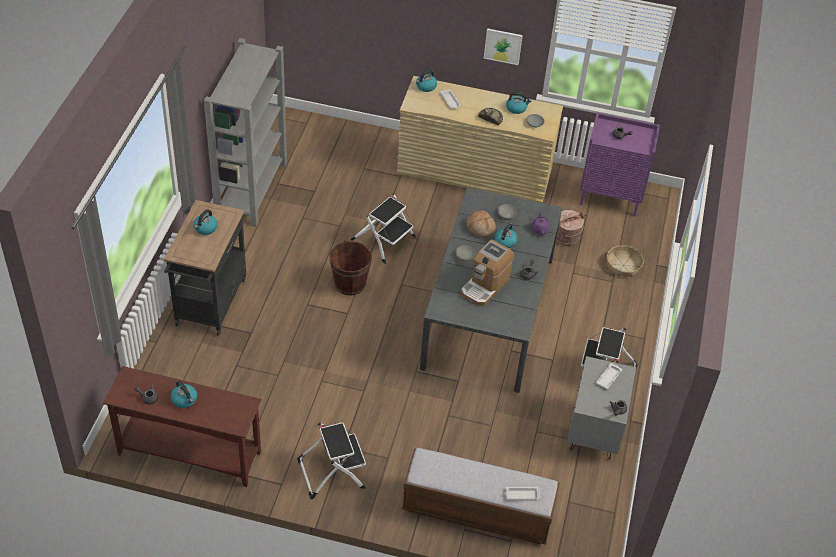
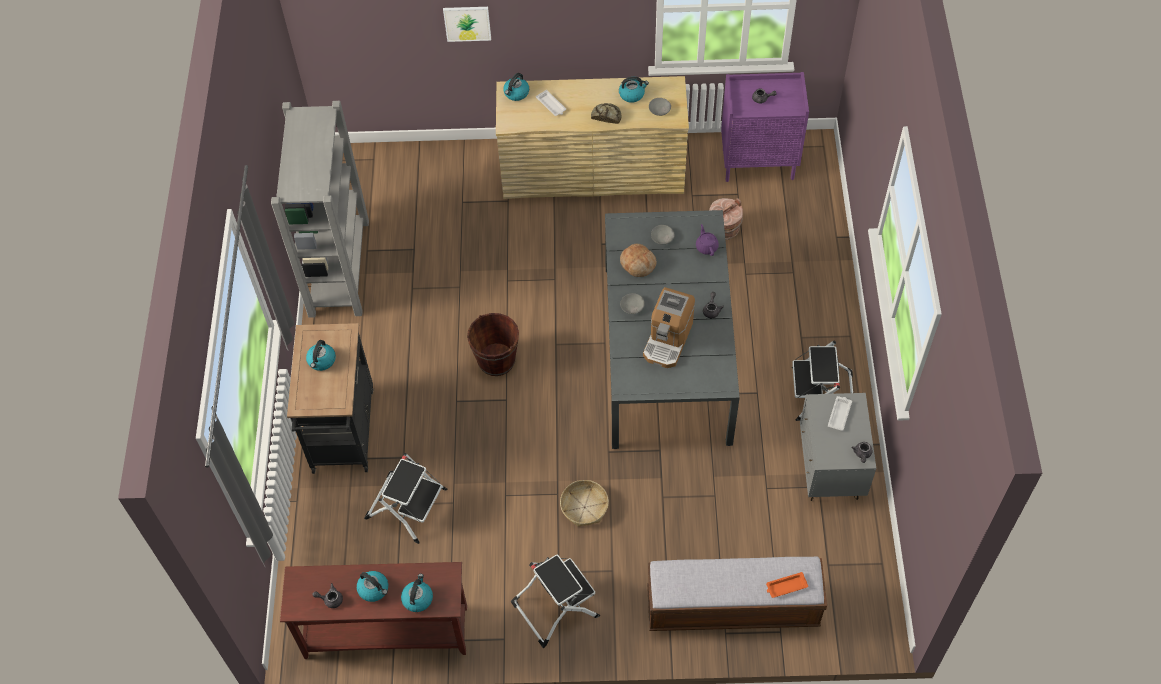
camera: 10 degrees left, 10 degrees up
(383, 239) = (515, 291): step ladder -> step ladder (406, 506)
(503, 46) = (598, 24): picture -> picture (467, 23)
(505, 241) = (672, 274): kettle -> kettle (417, 598)
(521, 494) = (785, 586): white tray -> orange tray
(623, 265) = (799, 248): basket -> basket (584, 507)

